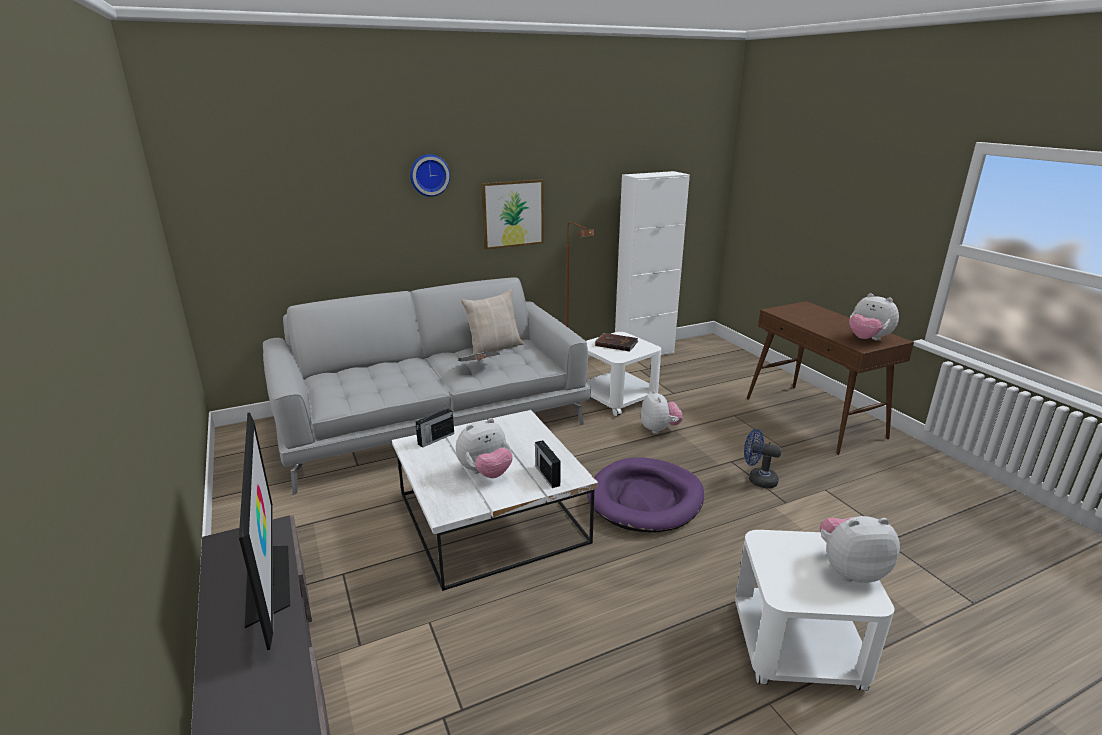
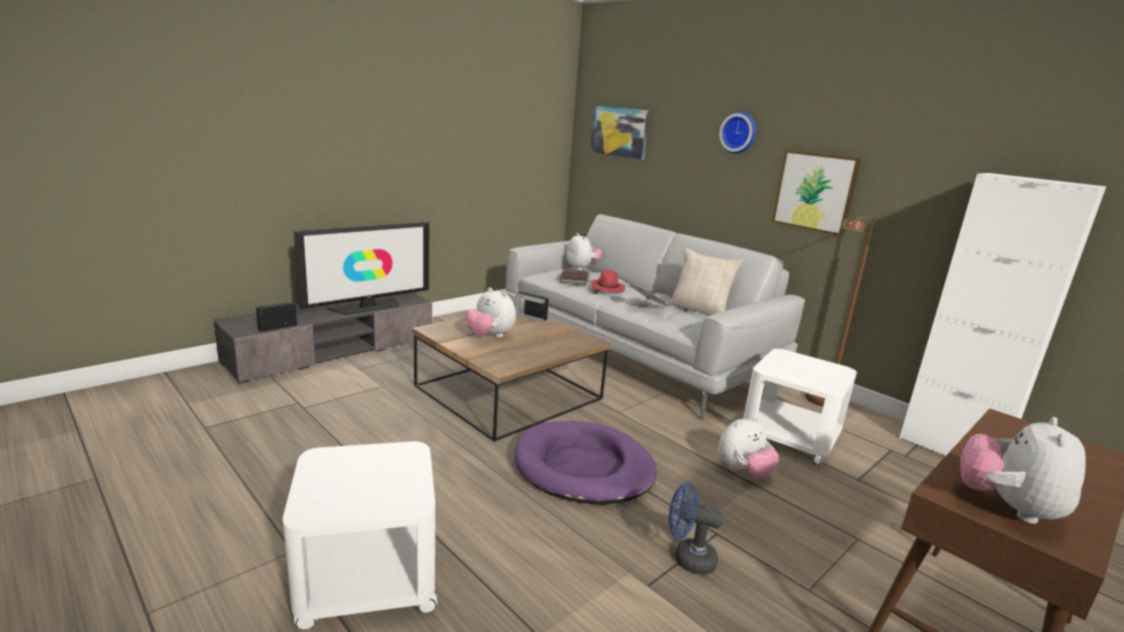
camera: 70 degrees right, 5 degrees down
(259, 199) = (619, 132): none -> picture
(411, 375) = (607, 288): none -> red hat
(492, 516) = (510, 392): white coffee table -> brown coffee table
(547, 475) = (499, 357): radio -> radio (278, 327)
(616, 343) = (809, 367): brown book -> brown book (575, 278)
(757, 479) = (688, 558): blue fan -> blue fan turned 75 degrees counterclockwise
(850, 570) = (362, 504): plush toy -> plush toy (582, 269)

